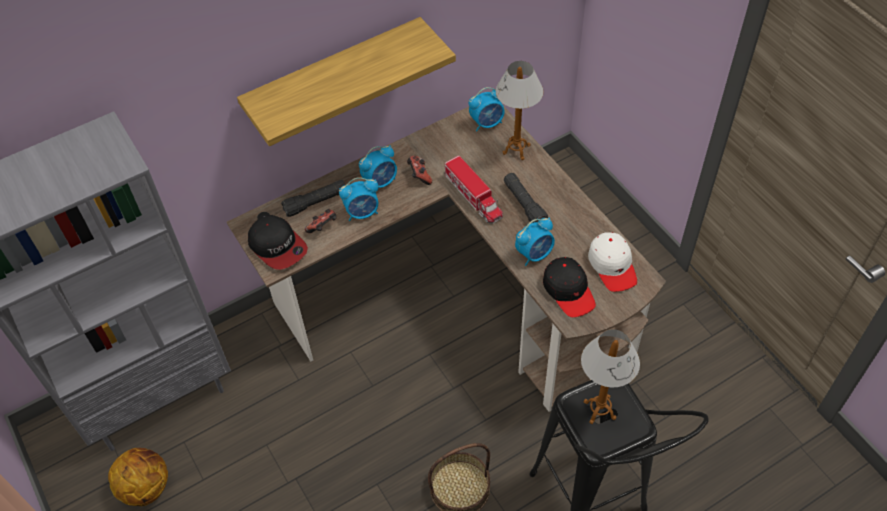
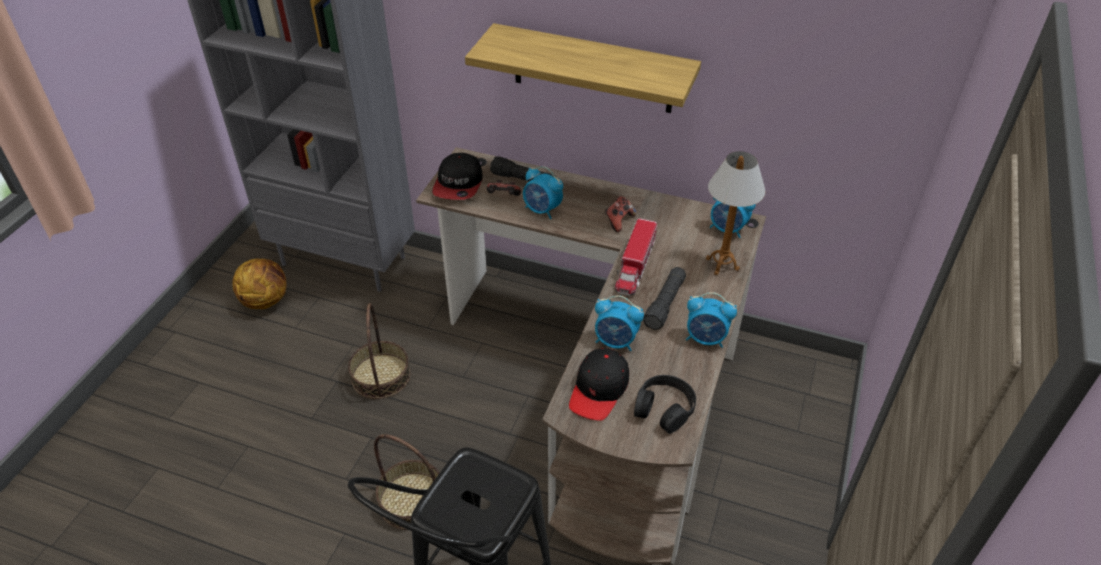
camera: 50 degrees right, 10 degrees down
(319, 442) = (380, 376): none -> basket
(380, 182) = (586, 203): alarm clock -> alarm clock (706, 338)
(599, 410) = (478, 490): table lamp -> none
(612, 266) = (664, 408): white cap -> black headphones

